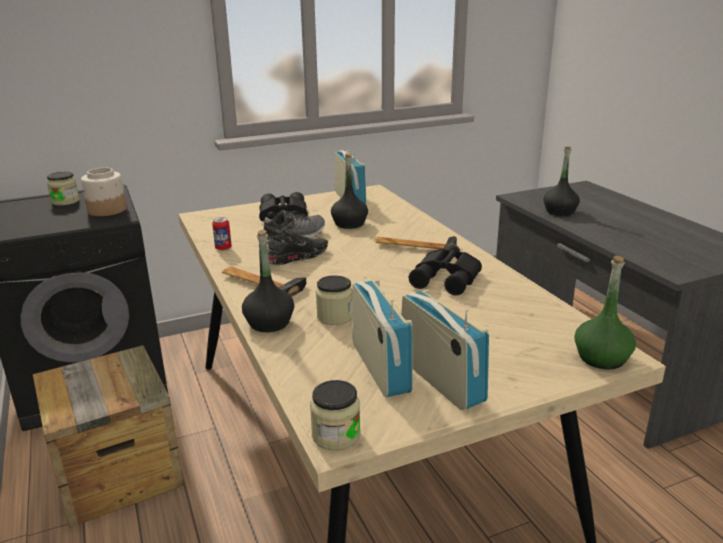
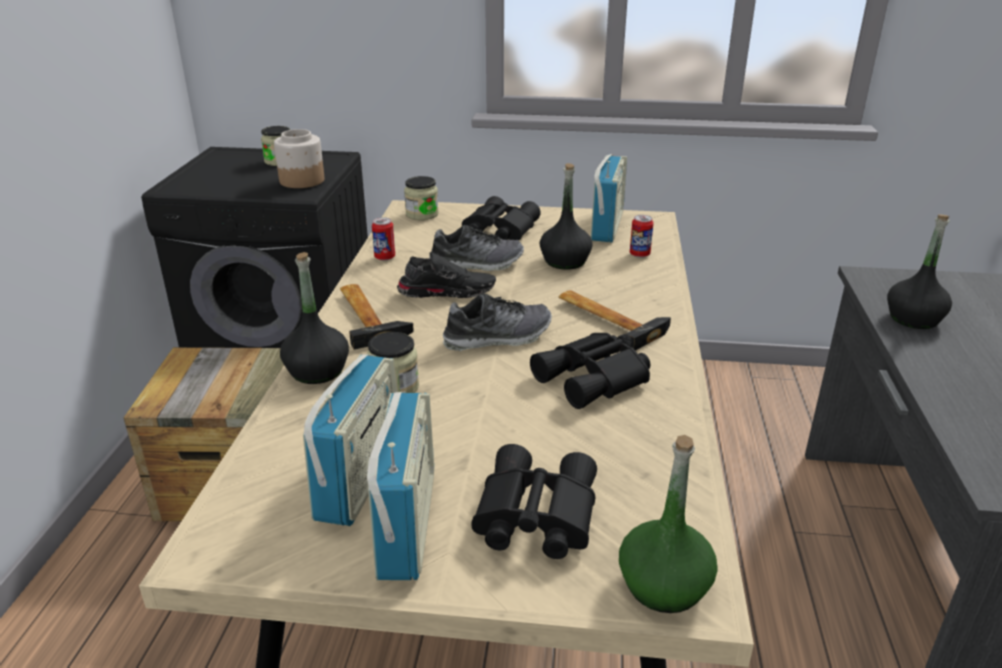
camera: 30 degrees right, 5 degrees up
(336, 435) = (210, 546): jar -> jar (422, 214)
(363, 273) = (498, 337): none -> shoe
(389, 210) = (639, 254): none -> can
(501, 351) = (533, 516): none -> black binoculars

